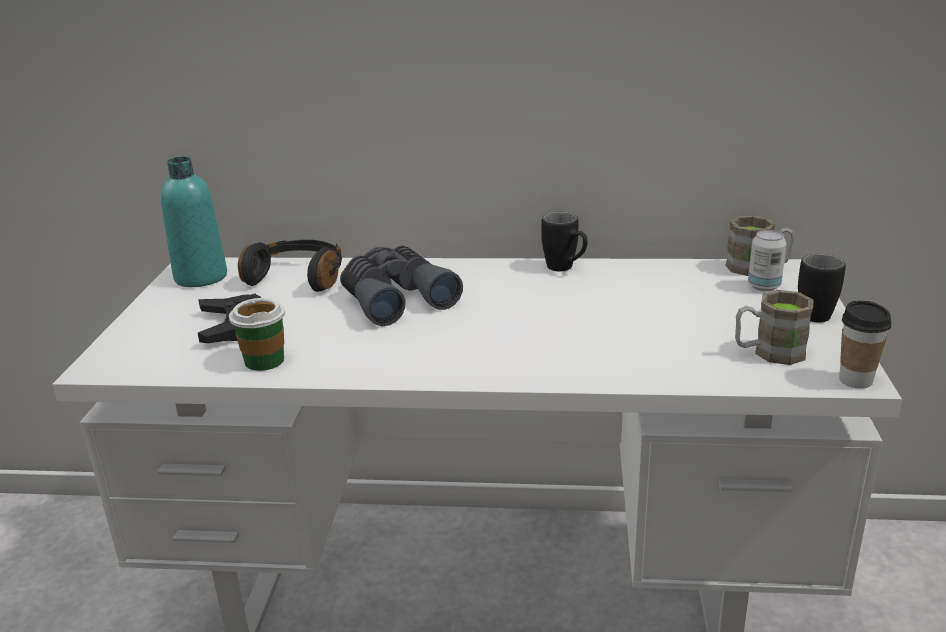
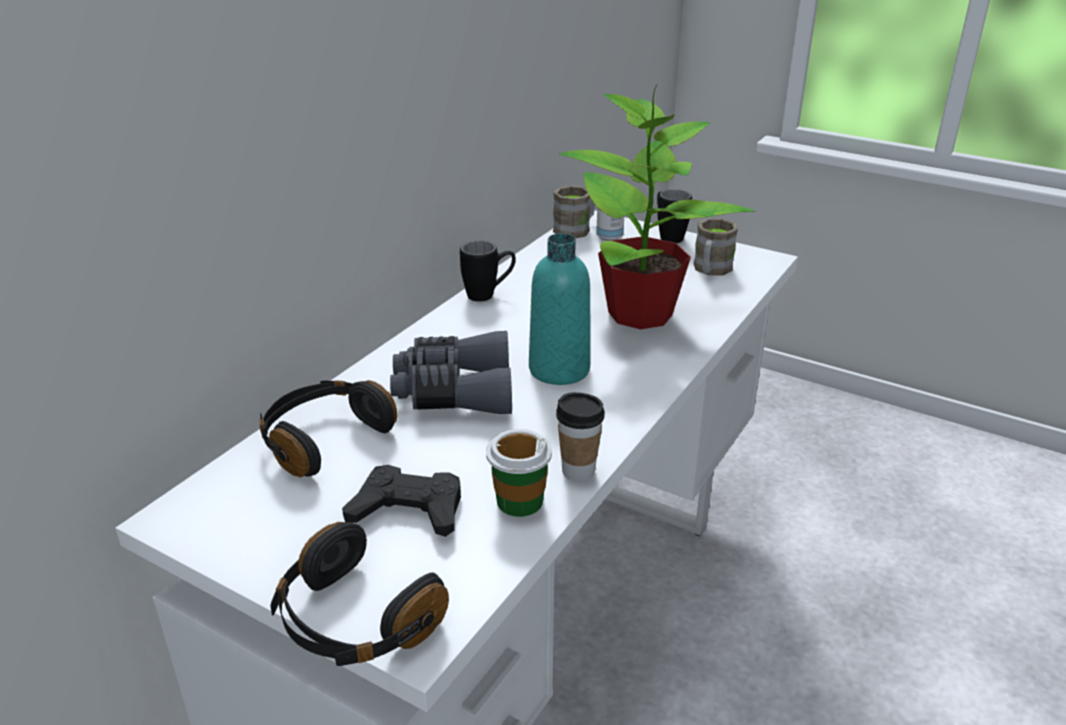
camera: 65 degrees left, 5 degrees up
(111, 343) = (355, 621): none -> black headphones
(201, 277) = (225, 514): turquoise bottle -> turquoise bottle (559, 369)
(615, 339) = (641, 314): none -> potted plant
(855, 380) = (768, 259): cup -> cup (578, 471)

